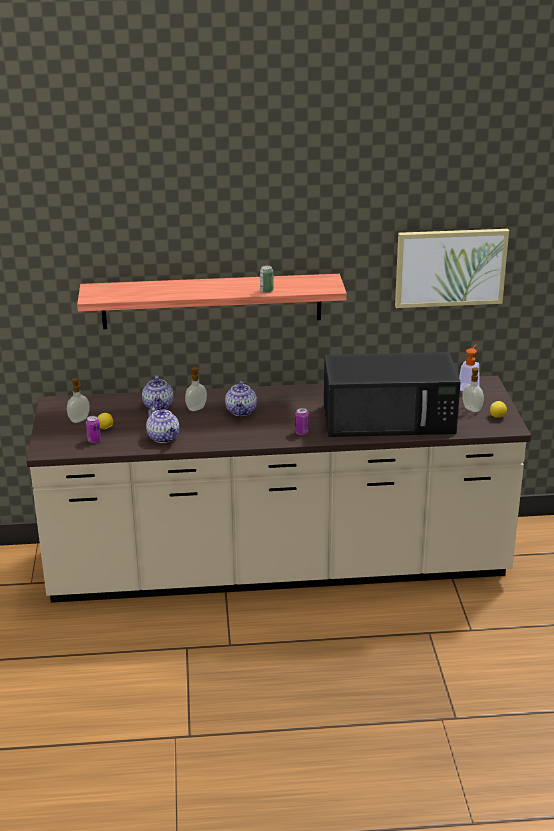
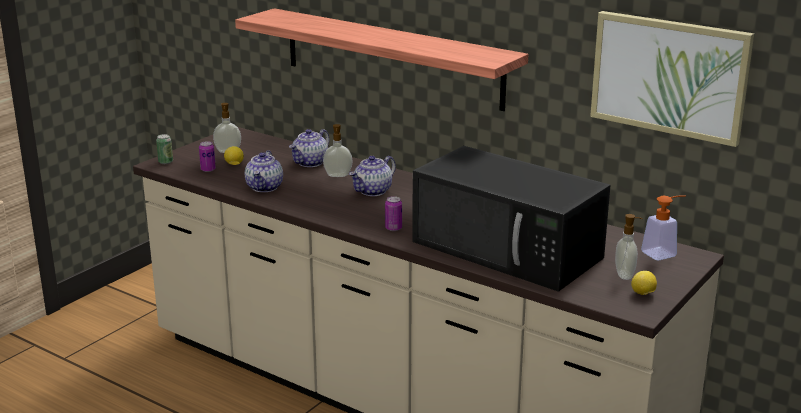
camera: 40 degrees right, 5 degrees down
(266, 290) = (417, 48): can -> can (165, 162)

